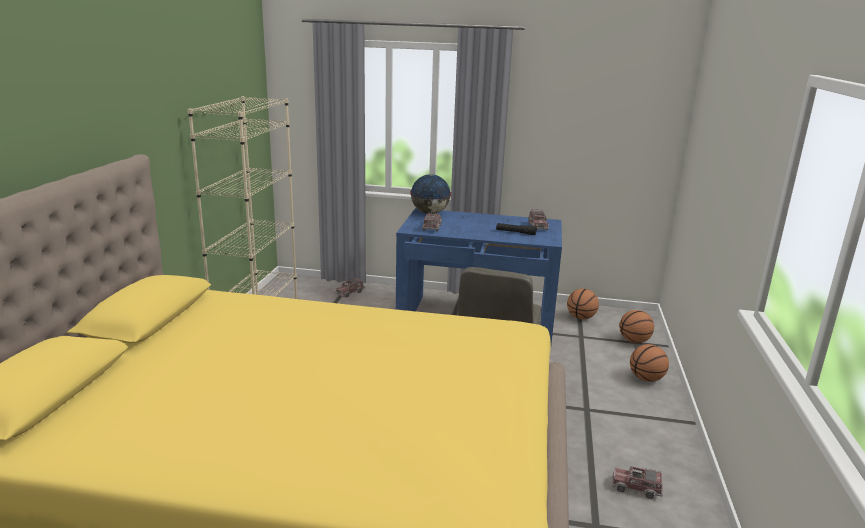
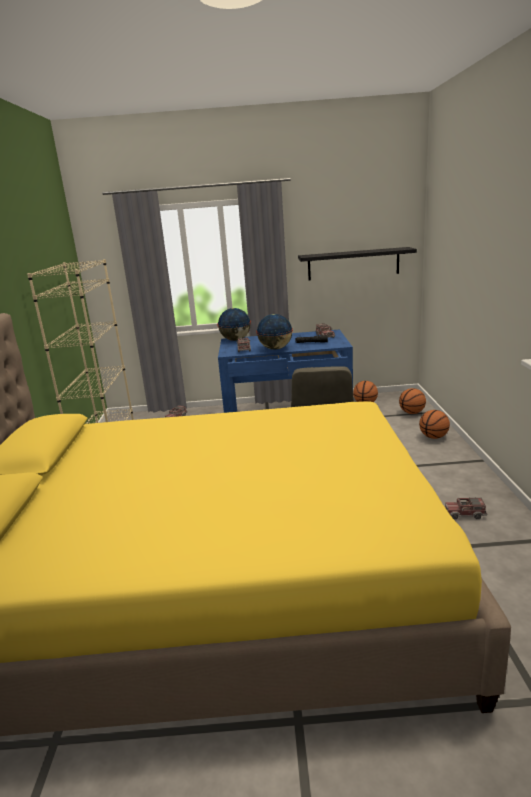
camera: 10 degrees left, 0 degrees up
(469, 233) = (276, 348): none -> globe
(592, 141) = (353, 264): none -> black shelf

